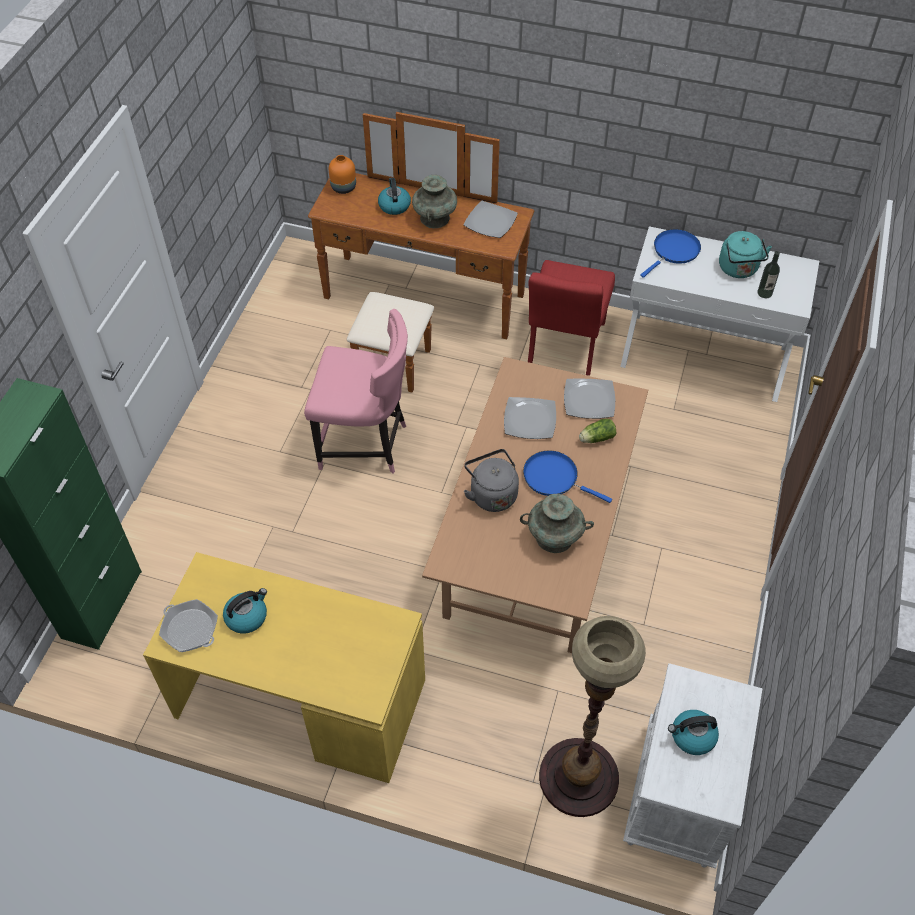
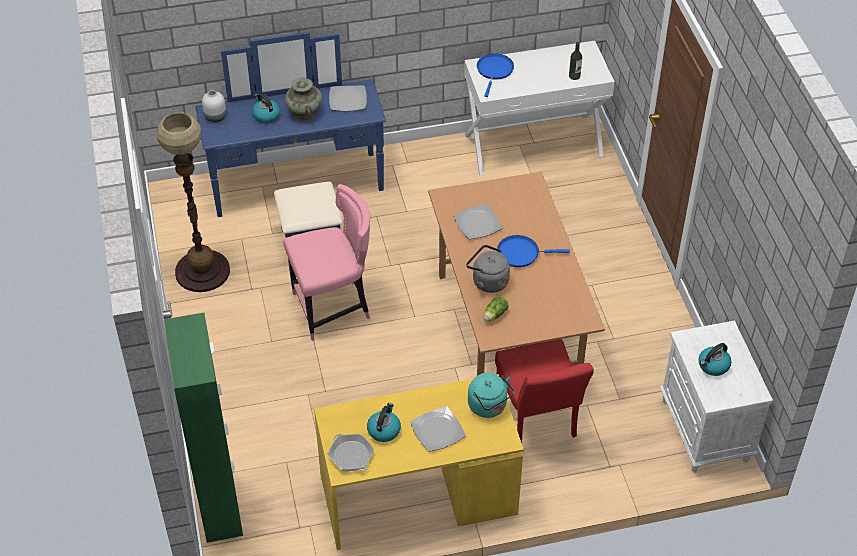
camera: 30 degrees left, 5 degrees down
(190, 629) = (351, 455): frying pan -> frying pan turned 45 degrees clockwise
(343, 187) = (215, 116): orange vase -> white vase
(418, 311) = (300, 197): brown dresser -> blue dresser
(554, 537) = (549, 290): turquoise vase -> none
(564, 348) = (430, 179): red chair -> red chair (538, 421)
(578, 777) = (636, 449): floor lamp -> floor lamp (202, 271)
(588, 399) = (507, 194): plate -> plate (437, 430)
(596, 438) = (530, 217): lettuce -> lettuce (494, 315)
(739, 270) = (547, 67): turquoise kettle -> turquoise kettle (489, 407)

